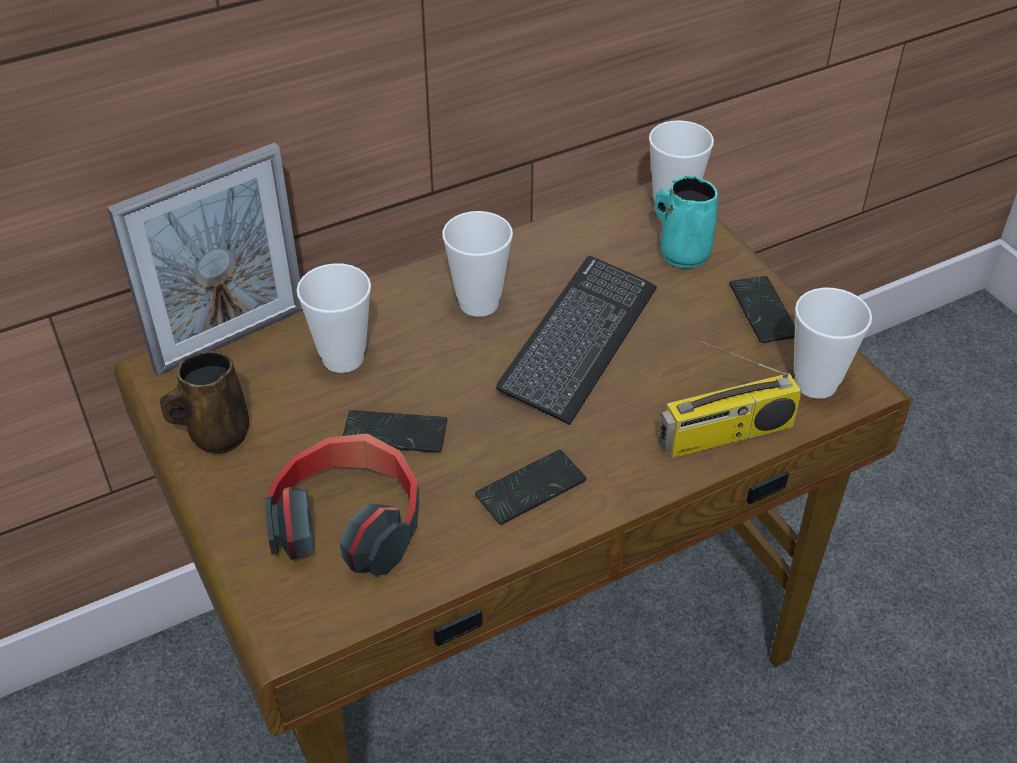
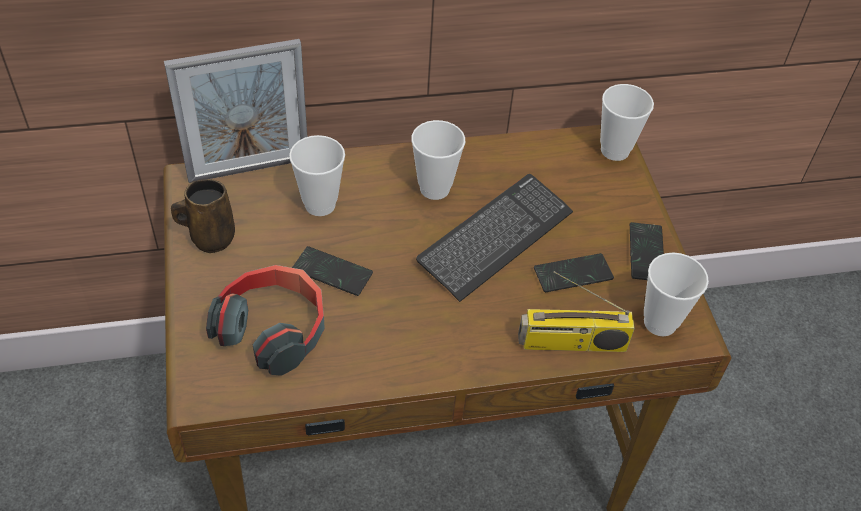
camera: 15 degrees right, 5 degrees up
(531, 489) = (410, 342): phone -> phone (573, 274)
(682, 252) = (605, 189): turquoise mug -> none

